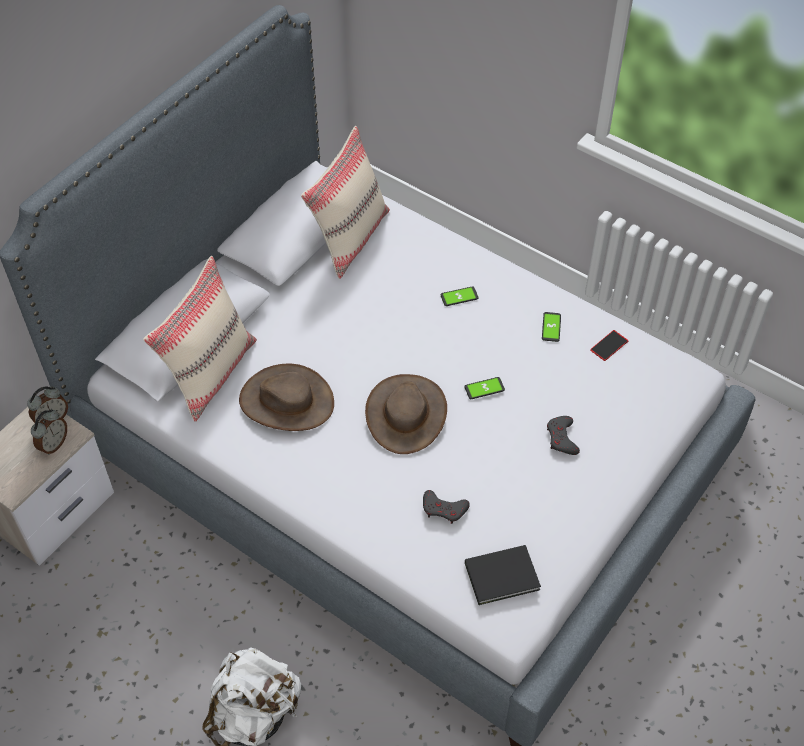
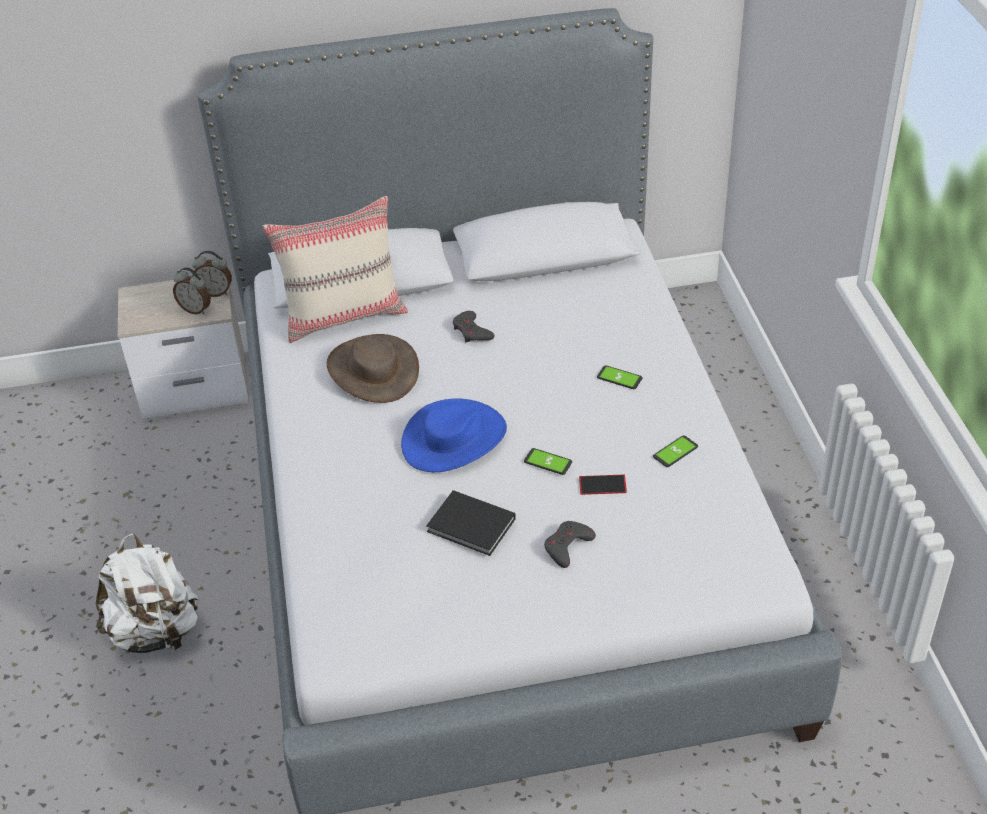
camera: 45 degrees right, 10 degrees down
(53, 444) = (196, 309): alarm clock -> alarm clock turned 45 degrees clockwise
(350, 237) = (581, 280): beige pillow -> none
(406, 414) = (454, 439): brown hat -> blue hat
(444, 509) = (390, 529): grey game controller -> grey game controller (472, 331)
(504, 577) = (371, 616): black book -> black book (472, 527)
(609, 345) = (714, 501): phone -> phone (602, 485)

